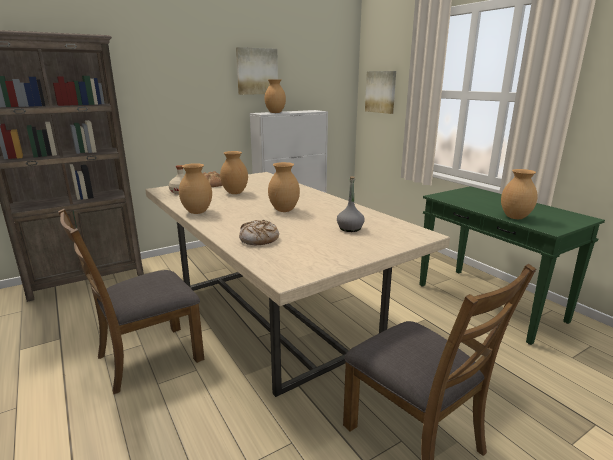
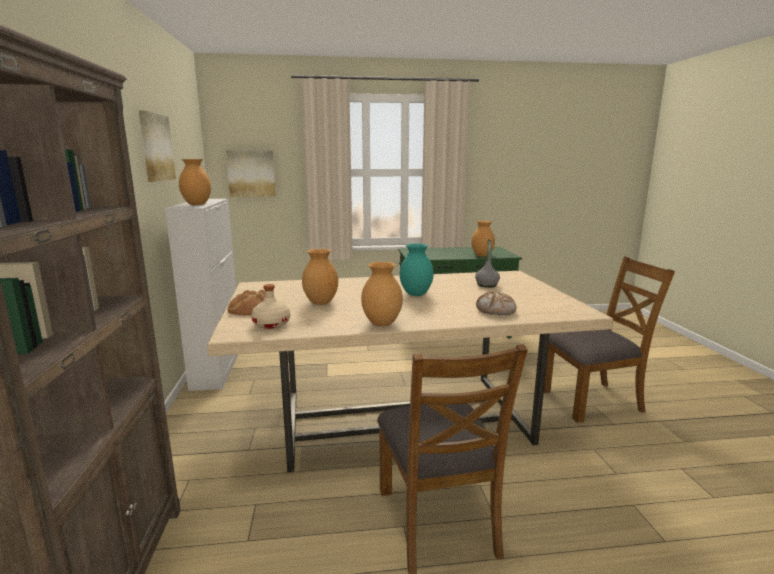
camera: 65 degrees left, 5 degrees down
(284, 210) = (416, 294): brown vase -> turquoise vase

